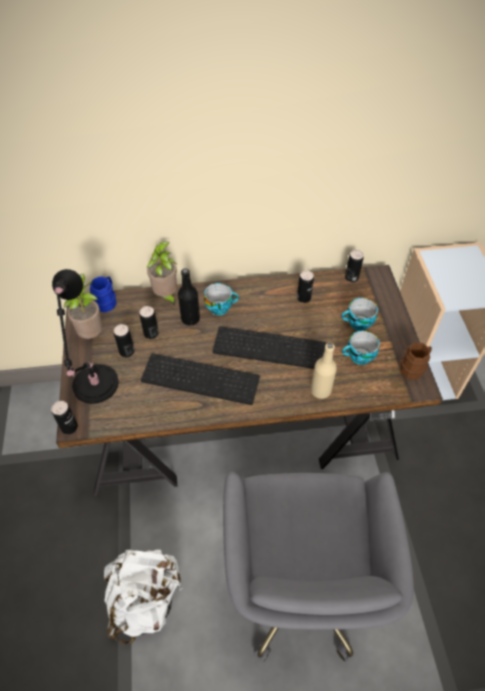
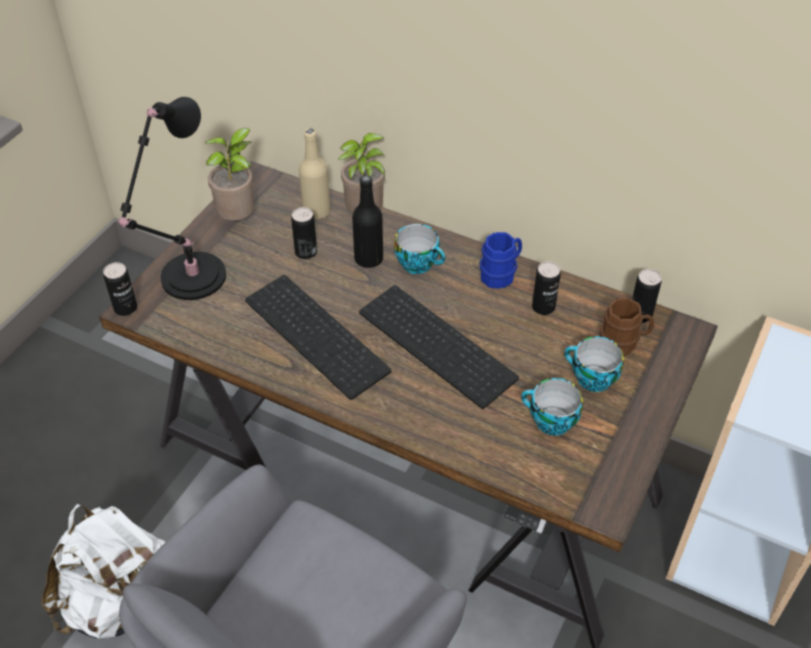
camera: 35 degrees right, 5 degrees down
(107, 301) = (288, 189): blue mug -> blue mug (501, 274)
(127, 351) = (259, 258): can -> none
(320, 390) = (455, 433): beige bottle -> beige bottle (316, 211)
(414, 368) = (619, 479): brown mug -> brown mug (623, 343)

